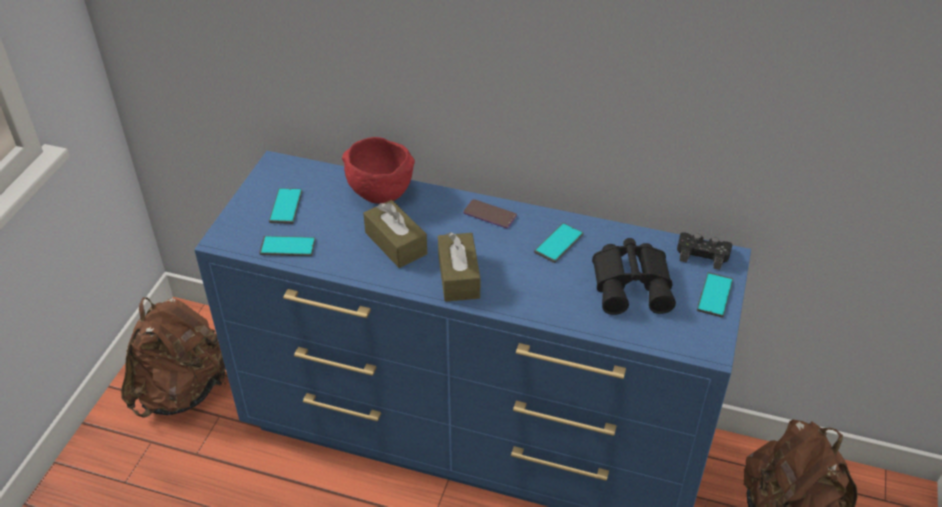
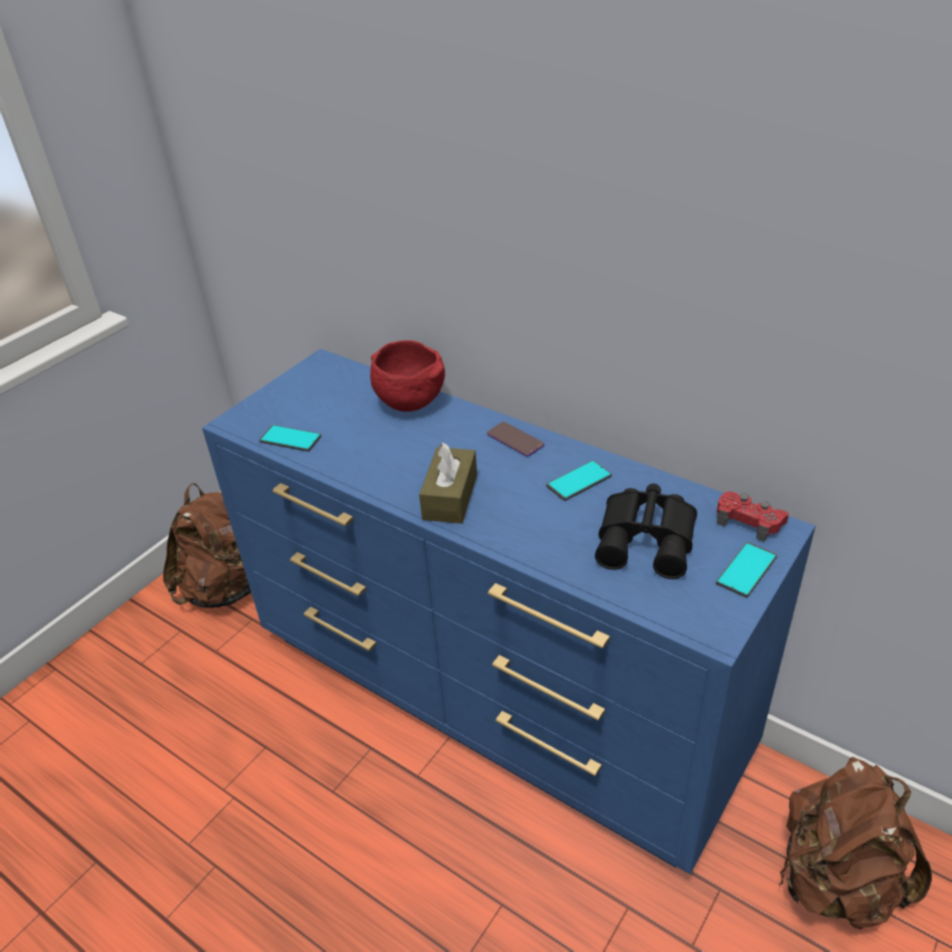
camera: 20 degrees right, 5 degrees down
(286, 206) = (309, 401): phone -> none
(396, 243) = (400, 453): brown tissue box -> none
(702, 254) = (749, 521): black game controller -> red game controller

